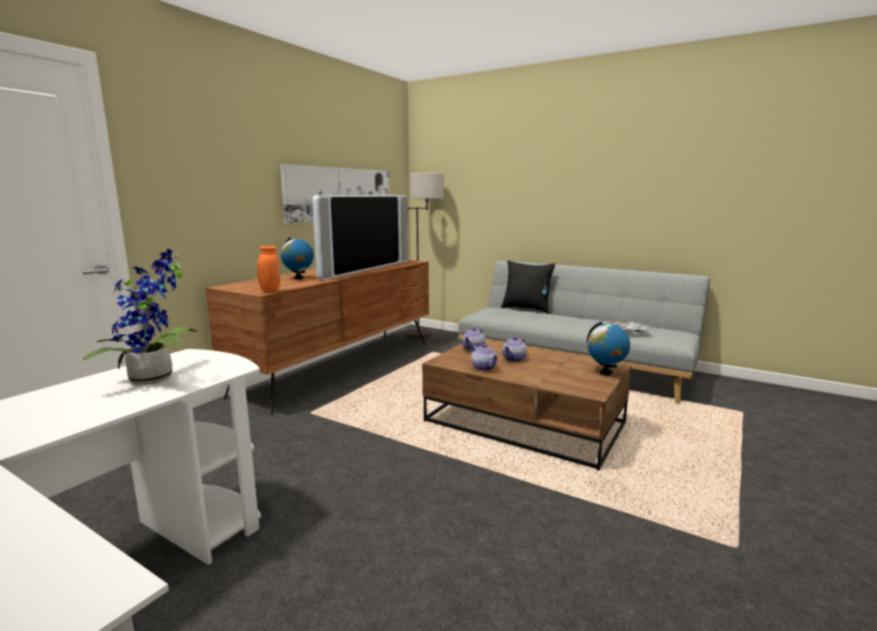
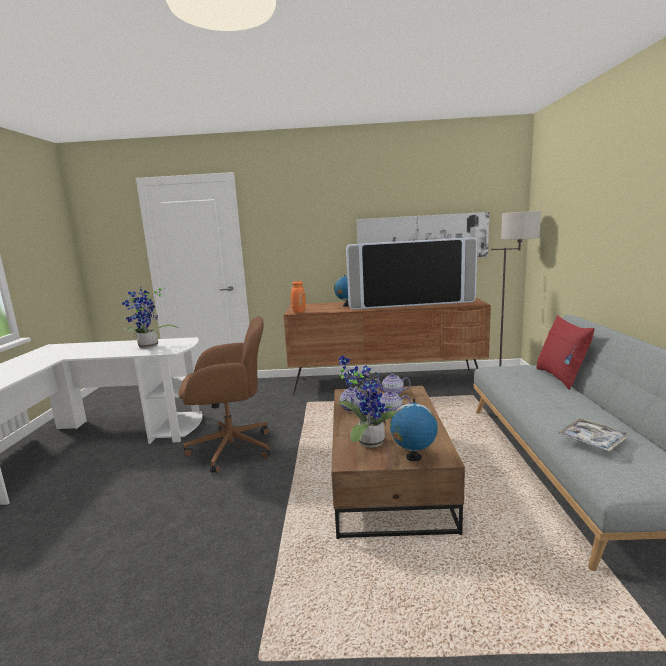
camera: 60 degrees right, 0 degrees up
(354, 487) = (233, 449): none -> brown office chair
(526, 309) = (560, 378): black pillow -> red pillow
(562, 378) = (367, 441): none -> potted plant

